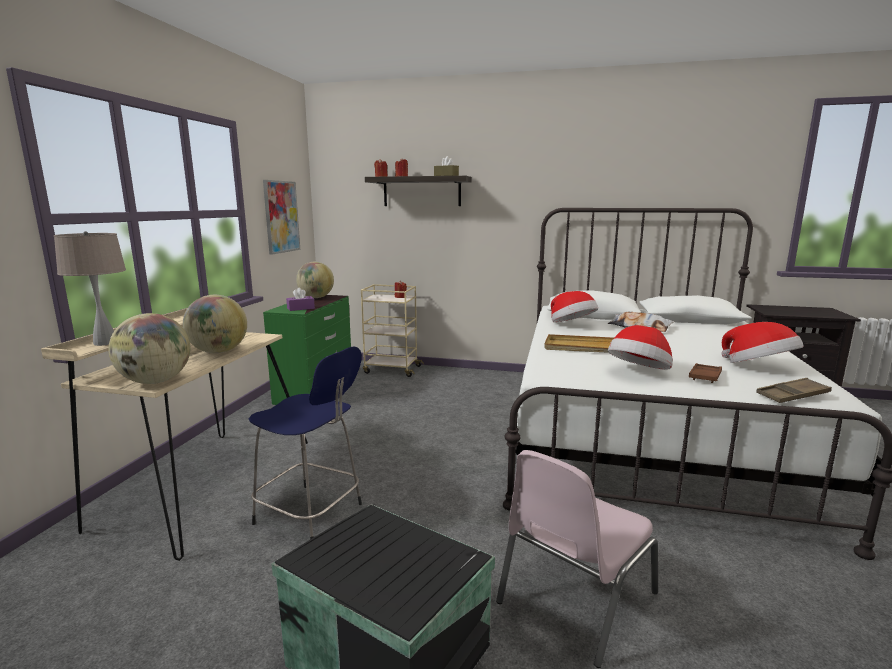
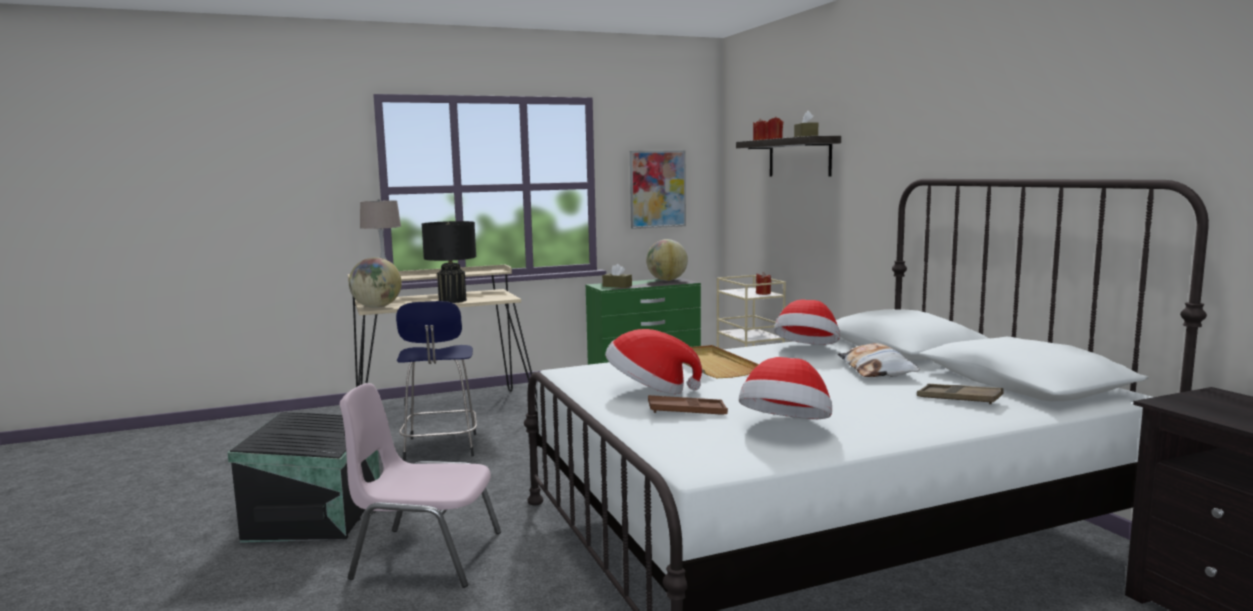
camera: 55 degrees right, 5 degrees down
(218, 352) = (452, 300): globe -> black table lamp
(300, 308) = (617, 286): purple tissue box -> brown tissue box
(792, 395) = (670, 444): brown tray -> brown tray (959, 399)

